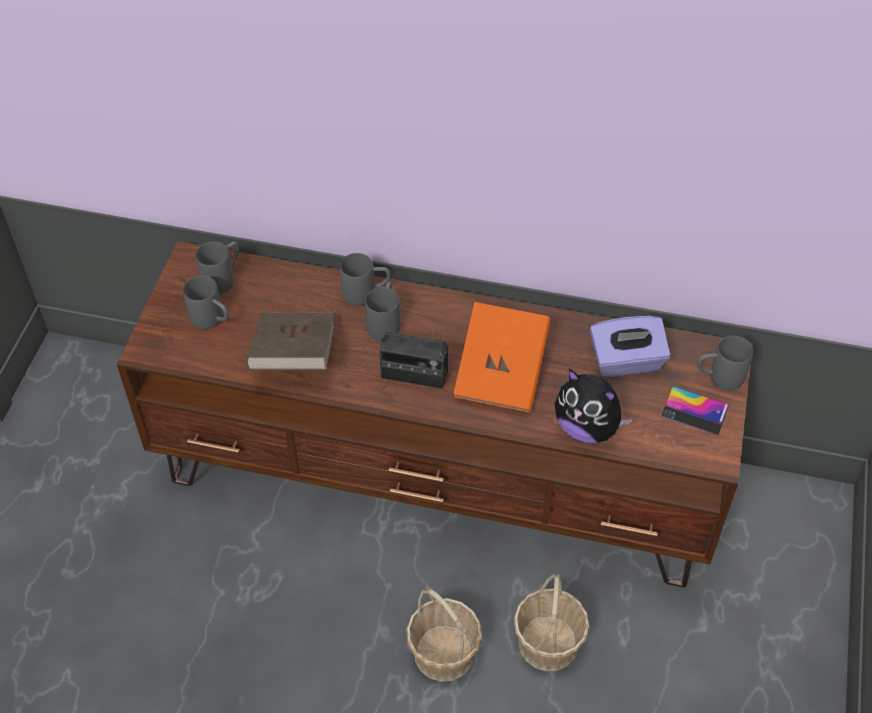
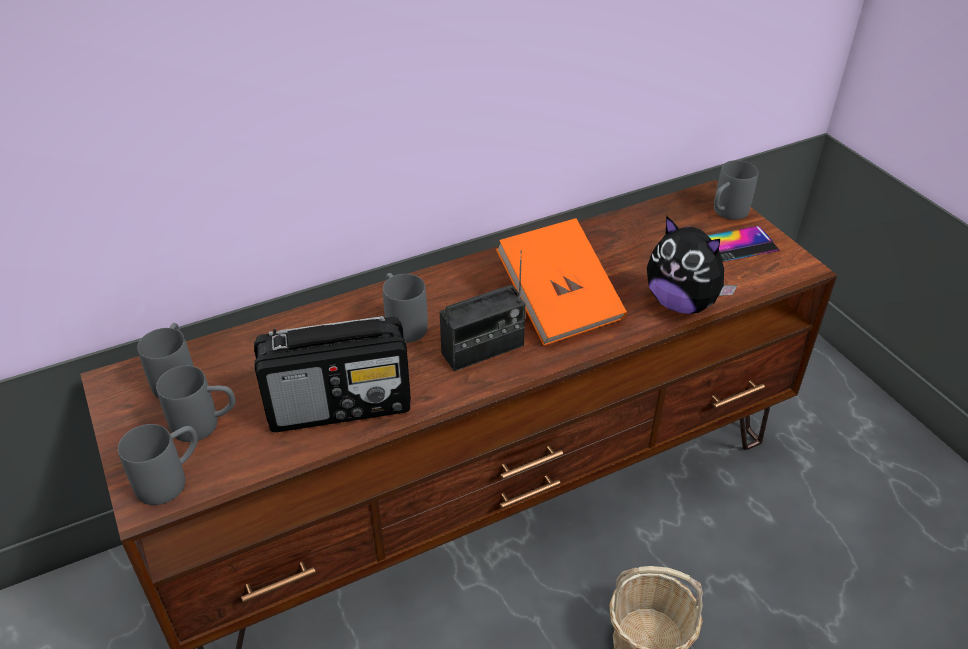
camera: 40 degrees left, 10 degrees down
(294, 357) = (341, 405): brown book -> radio
(366, 293) = (355, 310): grey mug -> grey mug (171, 479)
(548, 643) = (718, 563): basket -> none
(587, 428) = (682, 303): plush toy -> plush toy turned 45 degrees clockwise
(626, 362) = (647, 239): purple tissue box -> none

